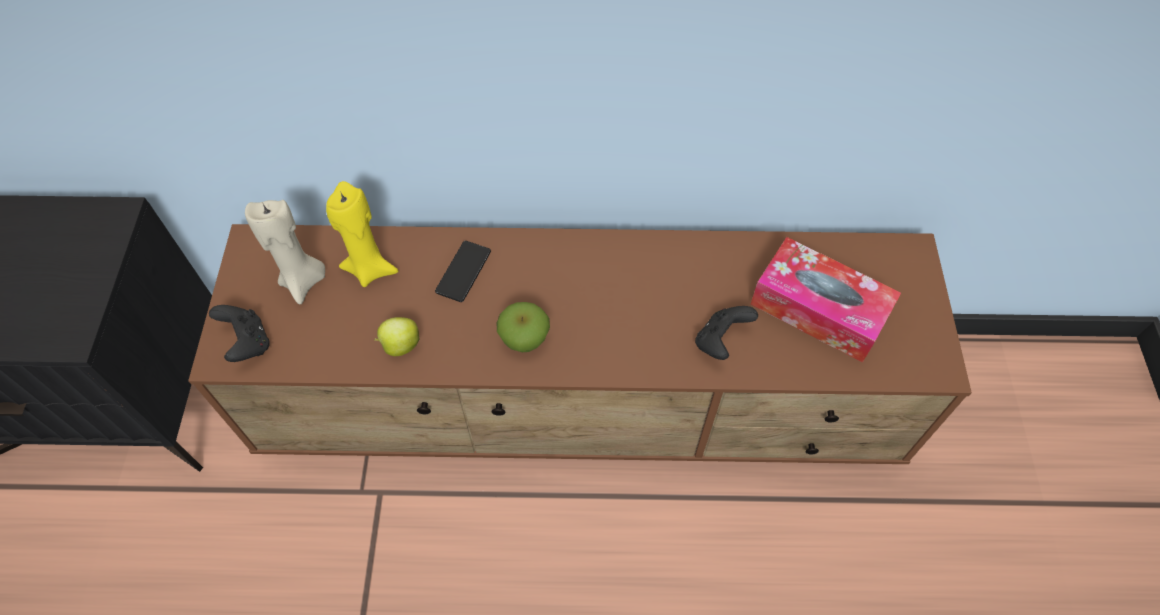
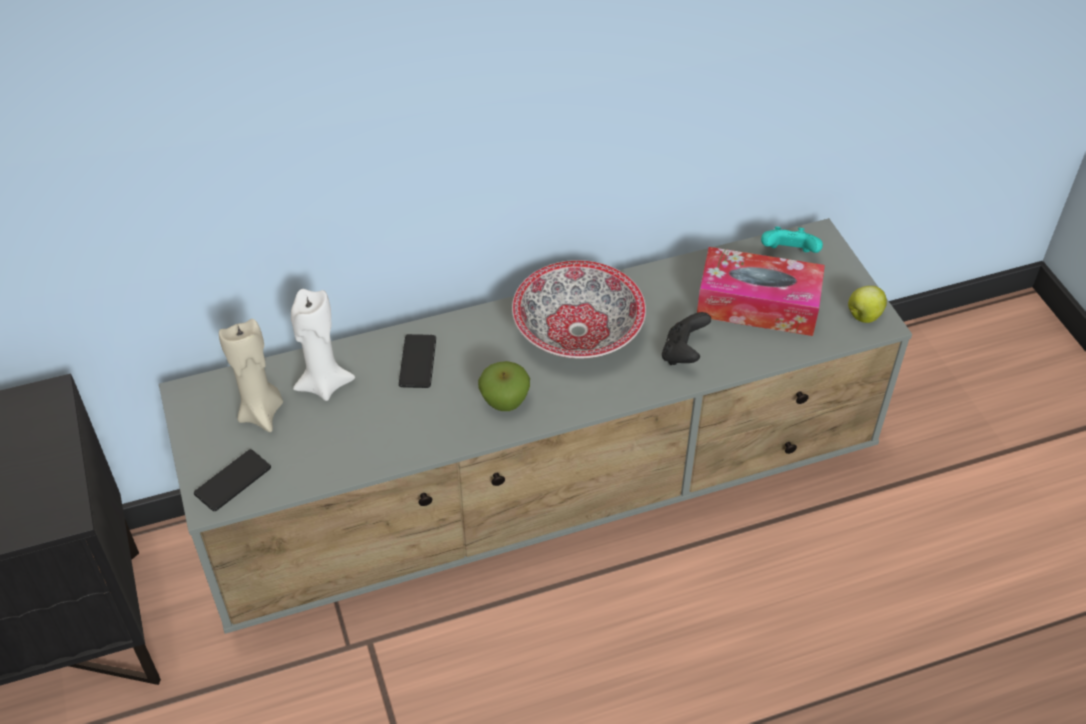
camera: 20 degrees left, 10 degrees down
(248, 343) = (233, 481): black game controller -> phone
(370, 268) = (324, 384): yellow candle -> white candle
(400, 346) = (387, 440): apple -> apple (863, 316)
(583, 408) = (546, 499): brown tv stand -> grey tv stand
(626, 284) = (577, 330): none -> bowl
(874, 262) = (788, 254): none -> turquoise game controller

